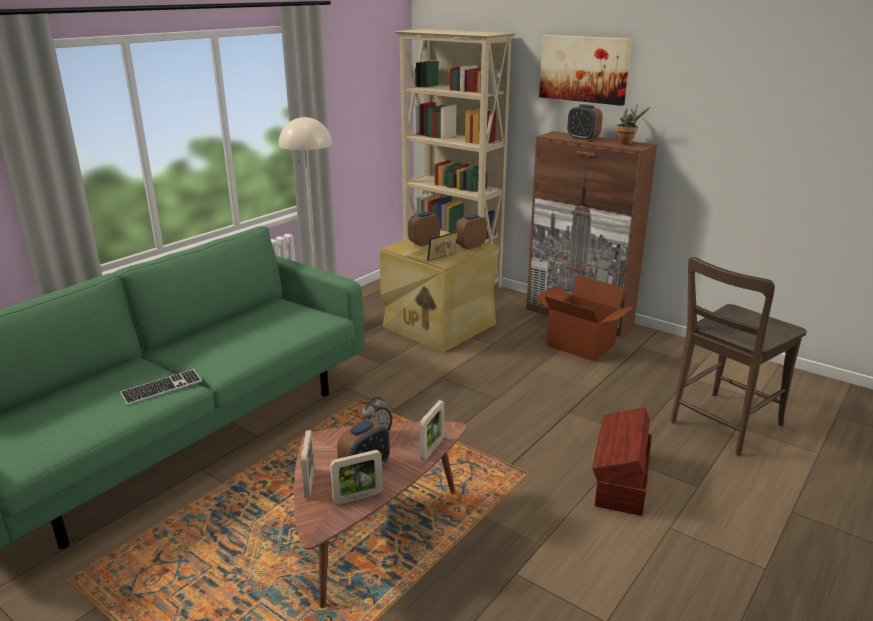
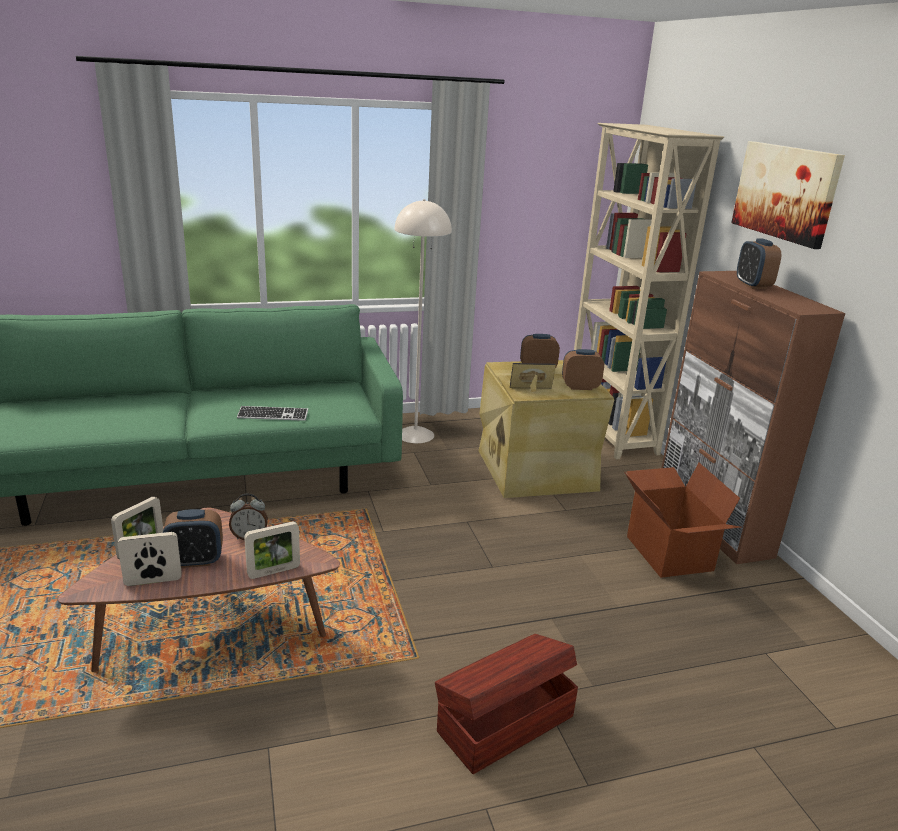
camera: 35 degrees right, 0 degrees up
(162, 388) = (150, 422): keyboard -> keyboard (273, 415)
(358, 497) = (153, 581): picture frame -> picture frame turned 150 degrees clockwise
(627, 143) = (801, 302): potted plant -> none
(722, 425) = (730, 733): brown chair -> none

